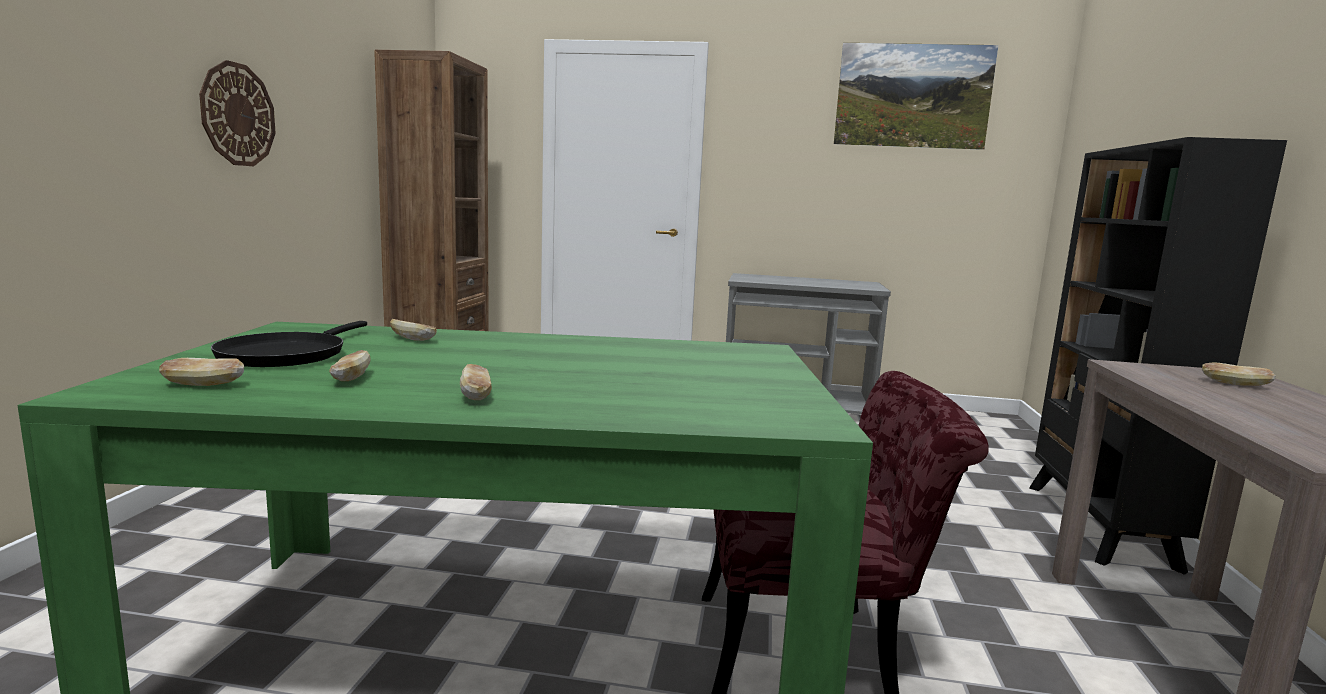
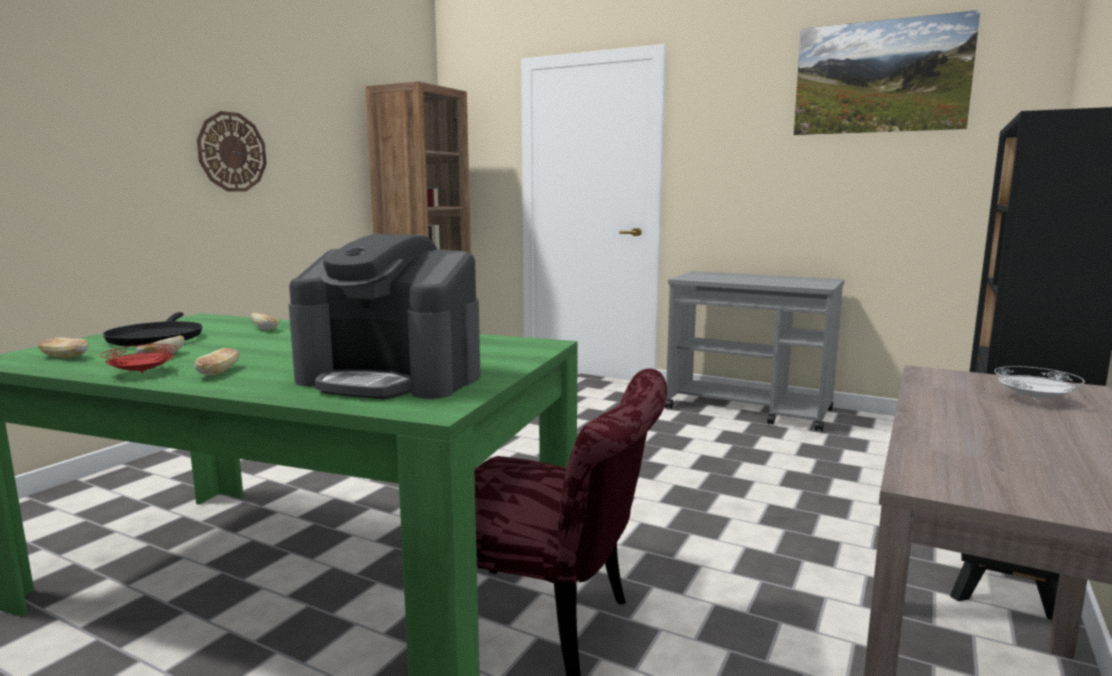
camera: 20 degrees right, 0 degrees up
(287, 354) = (157, 338): black frying pan -> black frying pan turned 45 degrees counterclockwise
(369, 401) = (141, 372): none -> red plate
(696, 392) = (392, 378): none -> coffee machine
(1235, 384) = (1035, 399): bread -> white plate

